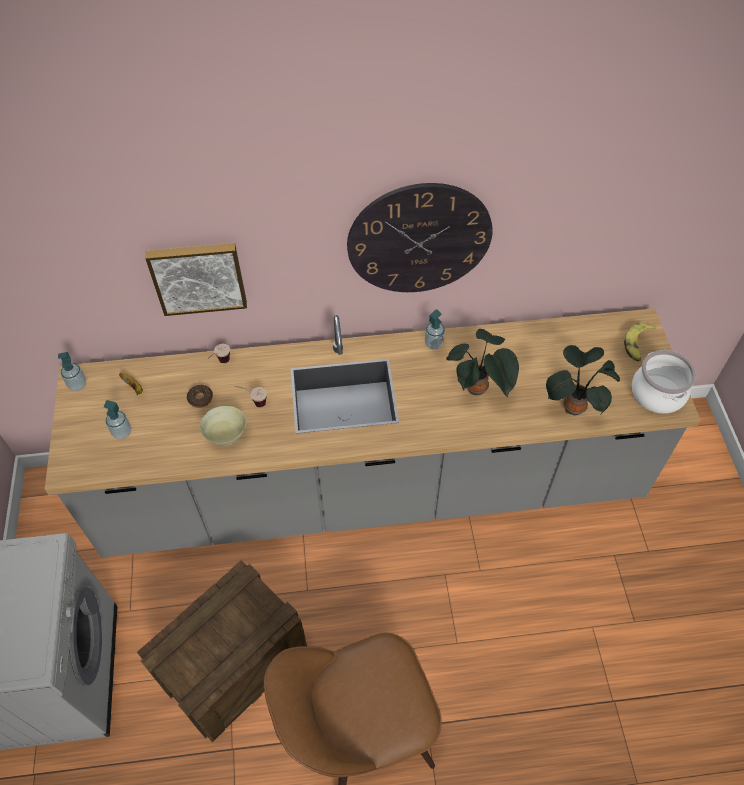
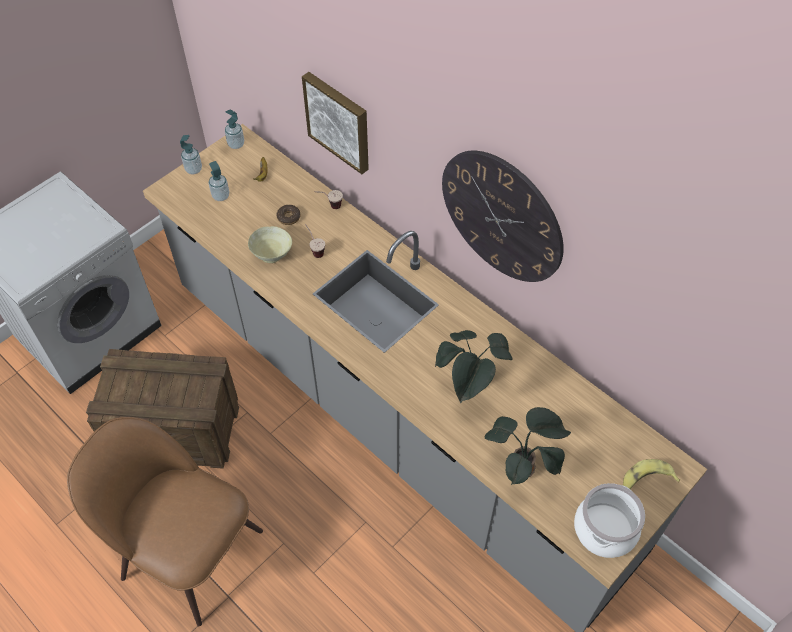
camera: 50 degrees right, 0 degrees up
(433, 343) = (485, 324): soap dispenser -> soap dispenser (193, 169)

